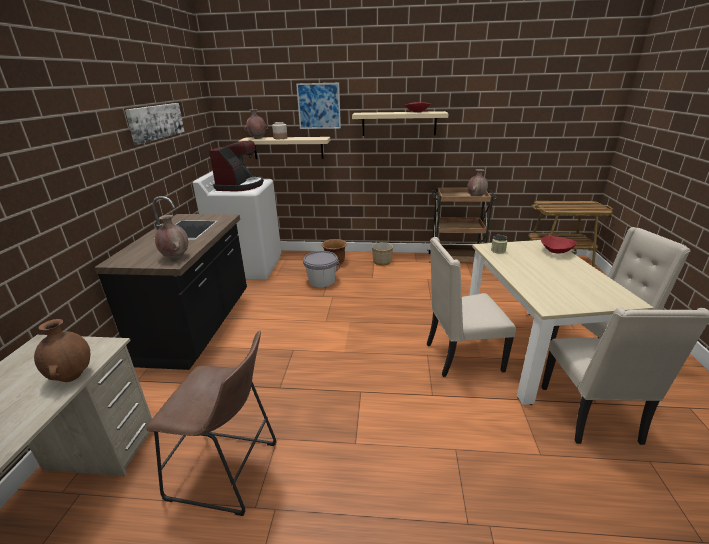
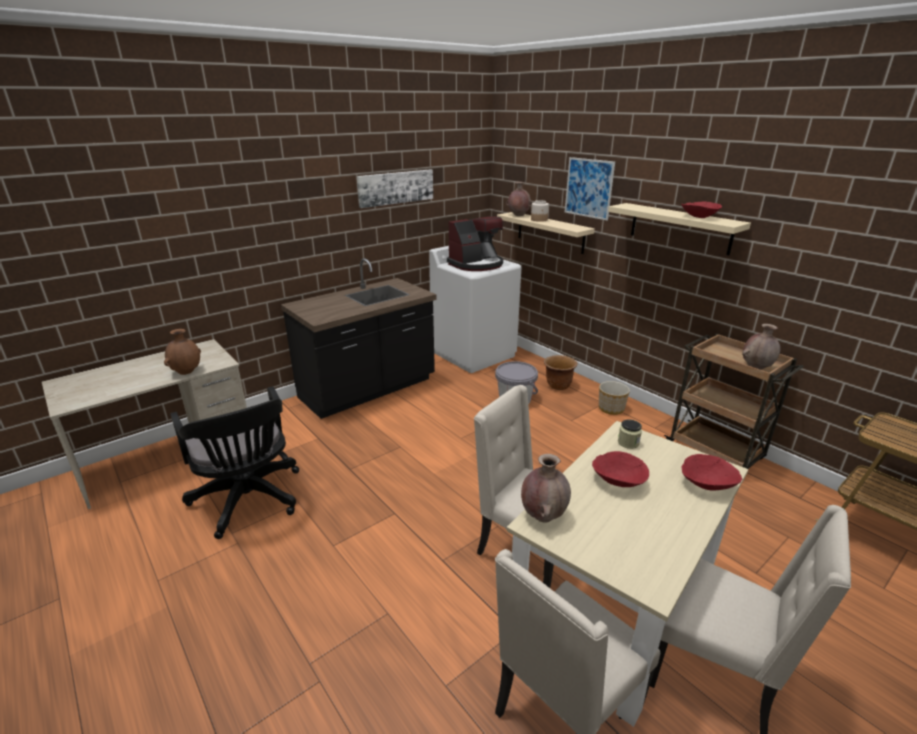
camera: 45 degrees right, 0 degrees up
(175, 257) = (328, 316): brown vase -> brown vase (543, 515)
(229, 472) = (249, 501): brown stool -> black office chair
(531, 268) = (617, 481): none -> red bowl

